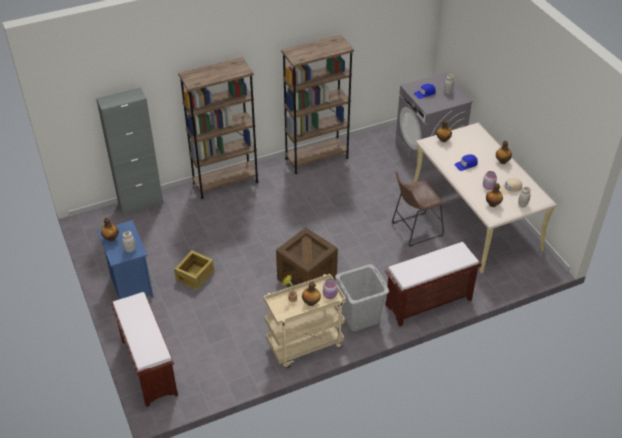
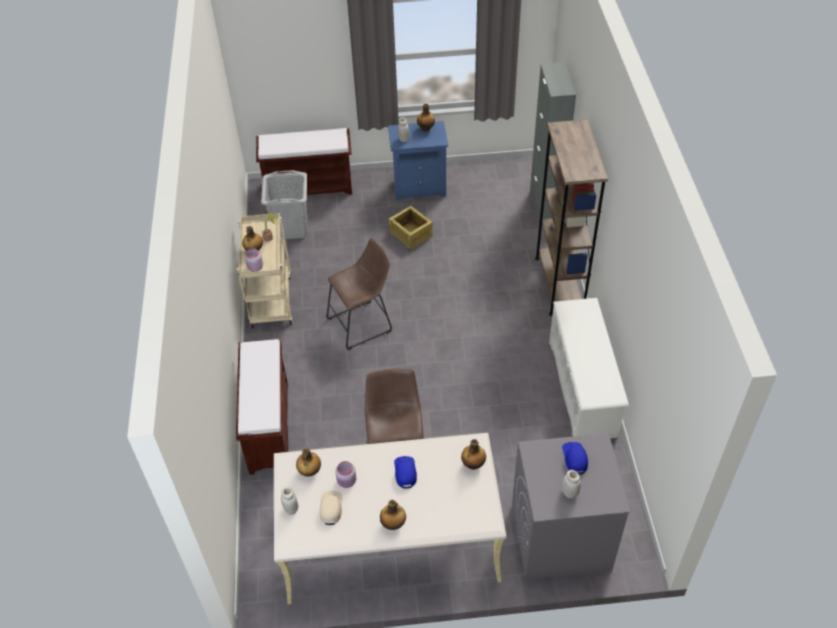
camera: 110 degrees right, 5 degrees up
(307, 278) = (363, 324): crate -> brown stool
(316, 158) = (582, 388): brown bookcase -> white shoe rack
(359, 317) = (283, 355): grey laundry basket -> grey laundry basket (291, 228)

